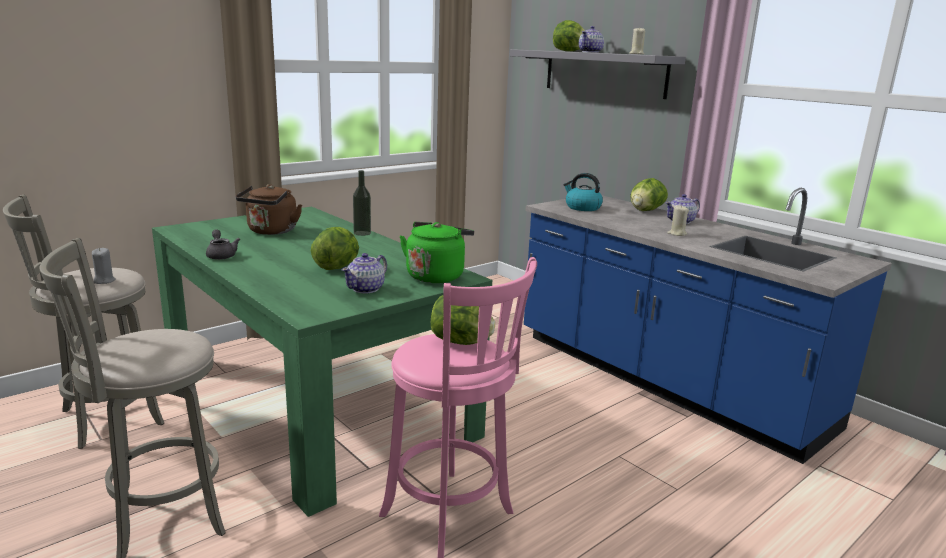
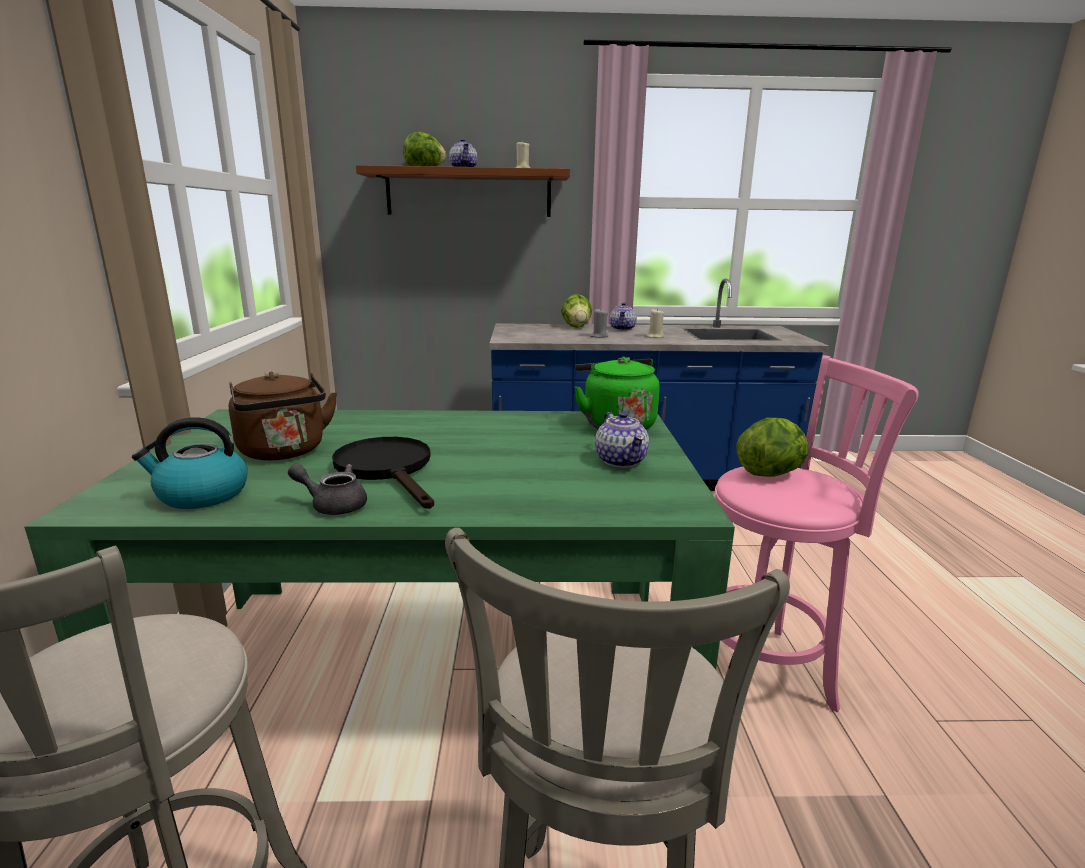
camera: 50 degrees left, 0 degrees up
(104, 281) = (168, 658): grey candle -> grey candle (599, 336)
(276, 251) = (388, 469): none -> black frying pan
(337, 267) = (517, 455): lettuce -> none
(362, 233) = (402, 415): bottle -> none
(582, 207) = (533, 334): kettle -> kettle (201, 495)
(604, 73) = (469, 193): grey shelf -> brown shelf

